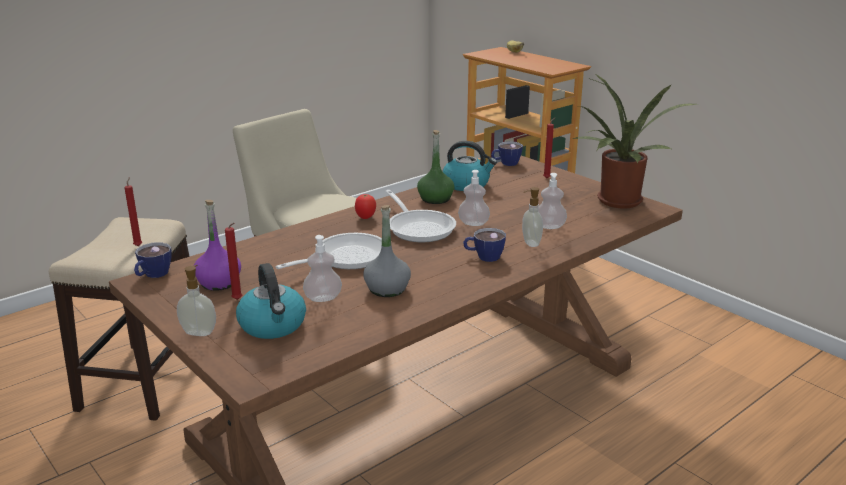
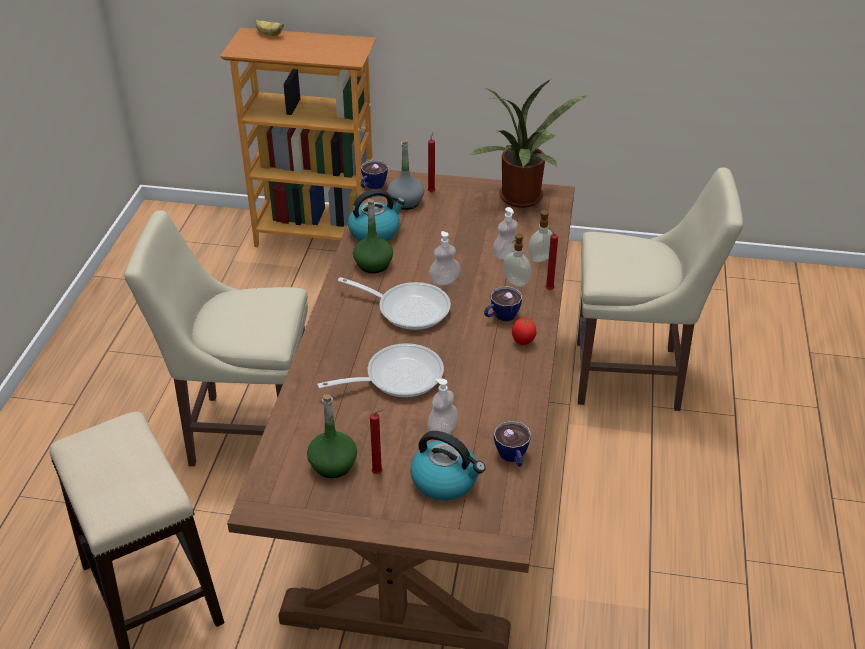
camera: 40 degrees left, 15 degrees up
(138, 245) = (142, 464): red candle -> red candle (548, 289)
(153, 275) = (259, 492): cup -> cup (512, 458)
(199, 332) = (399, 523): soap dispenser -> soap dispenser (540, 258)
(219, 282) = (333, 464): purple bottle -> green bottle
(345, 258) = (397, 377): frying pan -> frying pan turned 60 degrees clockwise
(365, 217) = (345, 319): tomato -> tomato (523, 342)
(387, 289) = (476, 392): grey bottle -> grey bottle (405, 202)
(682, 431) = (634, 376): none -> beige chair

